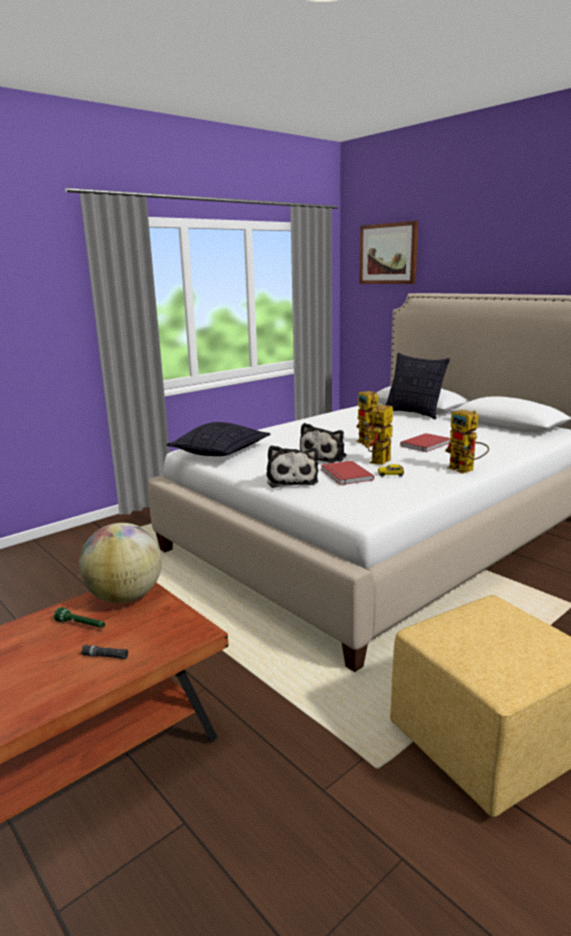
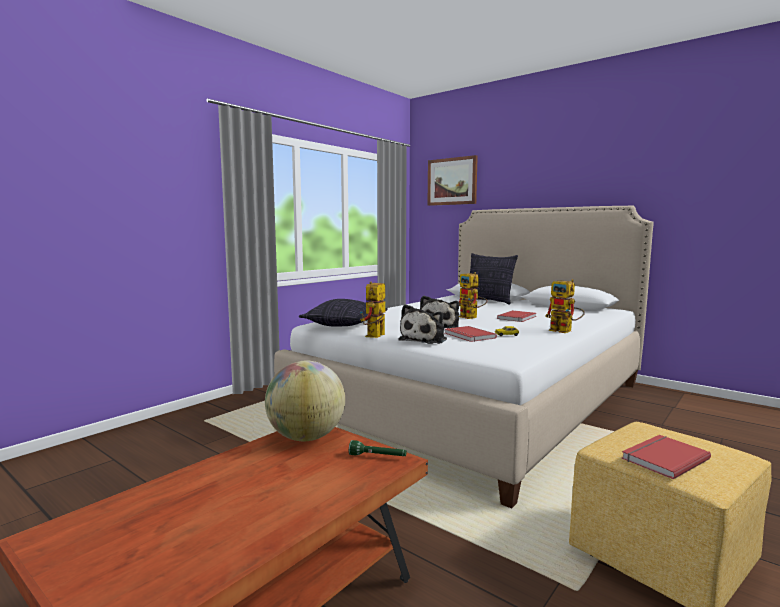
camera: 10 degrees left, 10 degrees down
(81, 625) = (274, 462): green flashlight -> green flashlight (378, 457)
(105, 656) = (315, 486): black flashlight -> none
(291, 480) = (425, 340): plush toy -> plush toy turned 45 degrees clockwise
(380, 463) = (491, 329): toy robot -> toy robot (375, 337)
(479, 649) = (662, 458): none -> red book

